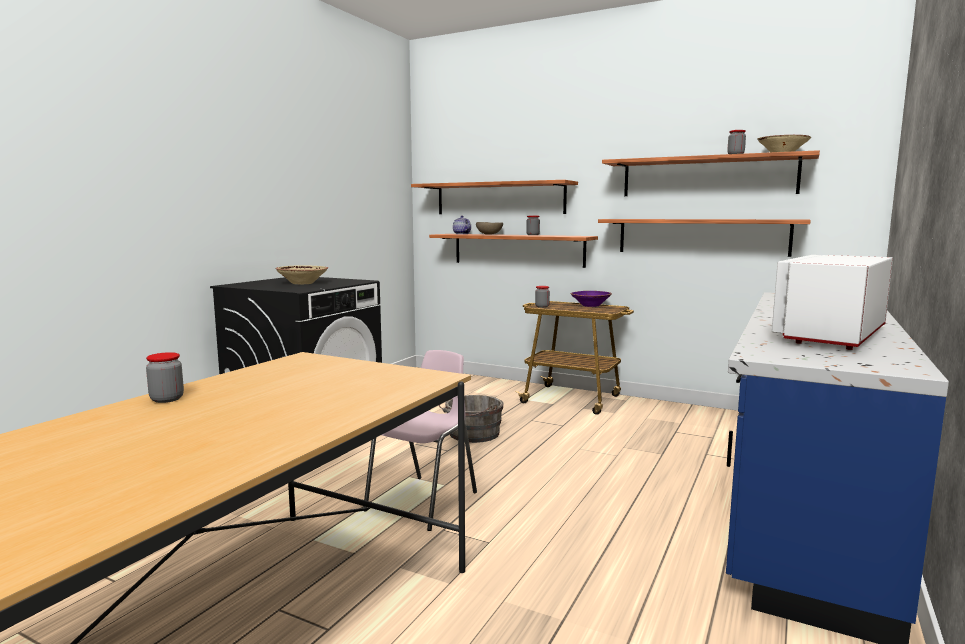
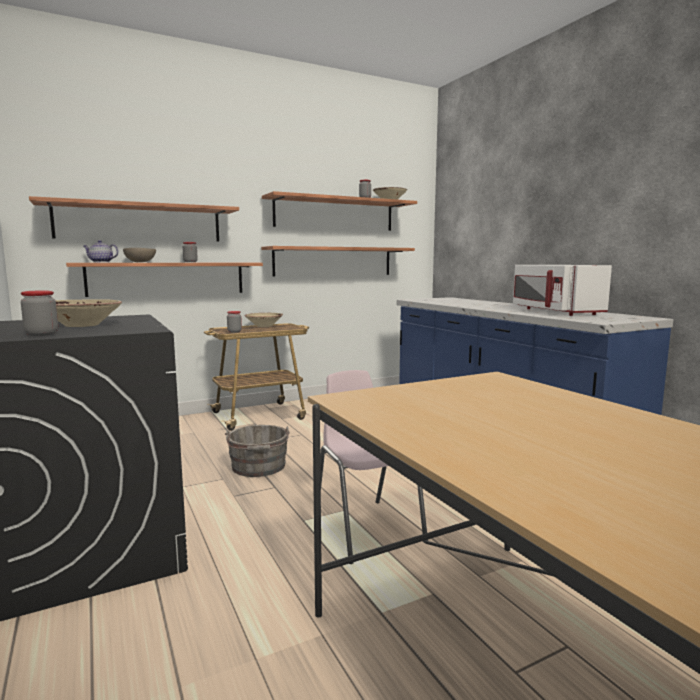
camera: 55 degrees left, 0 degrees up
(167, 399) = (488, 467): jar -> jar (41, 334)
(590, 305) = (264, 326): purple bowl -> beige bowl

